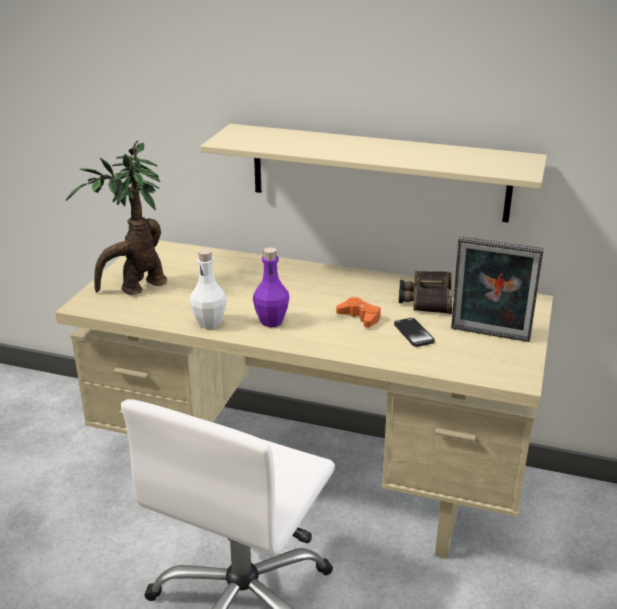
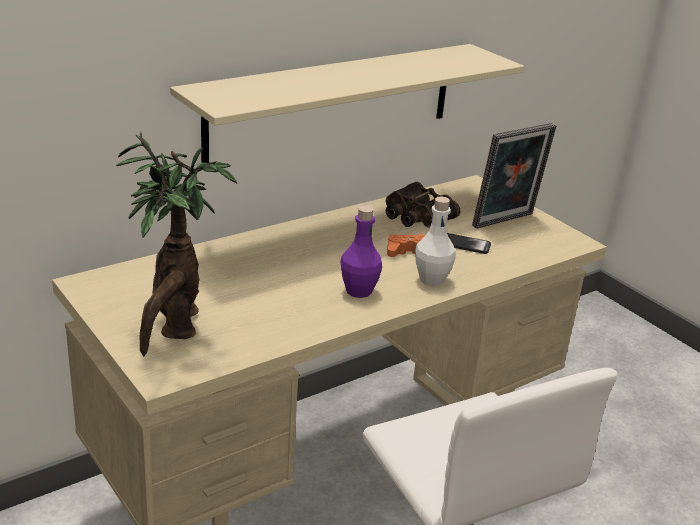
camera: 55 degrees left, 0 degrees up
(209, 323) = (316, 321): white bottle -> white bottle (431, 279)

